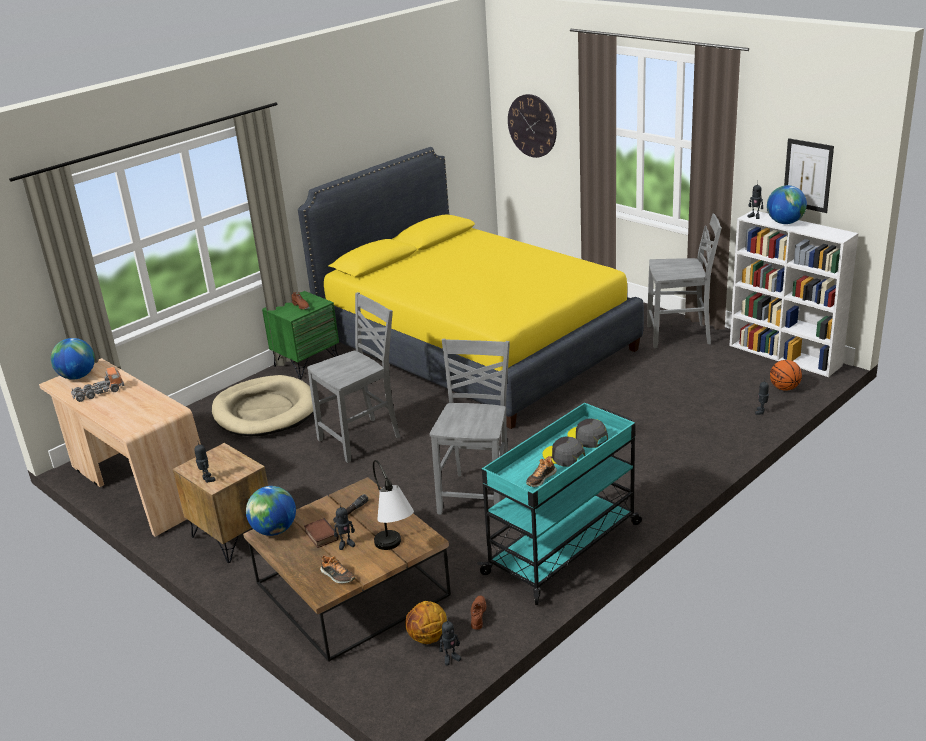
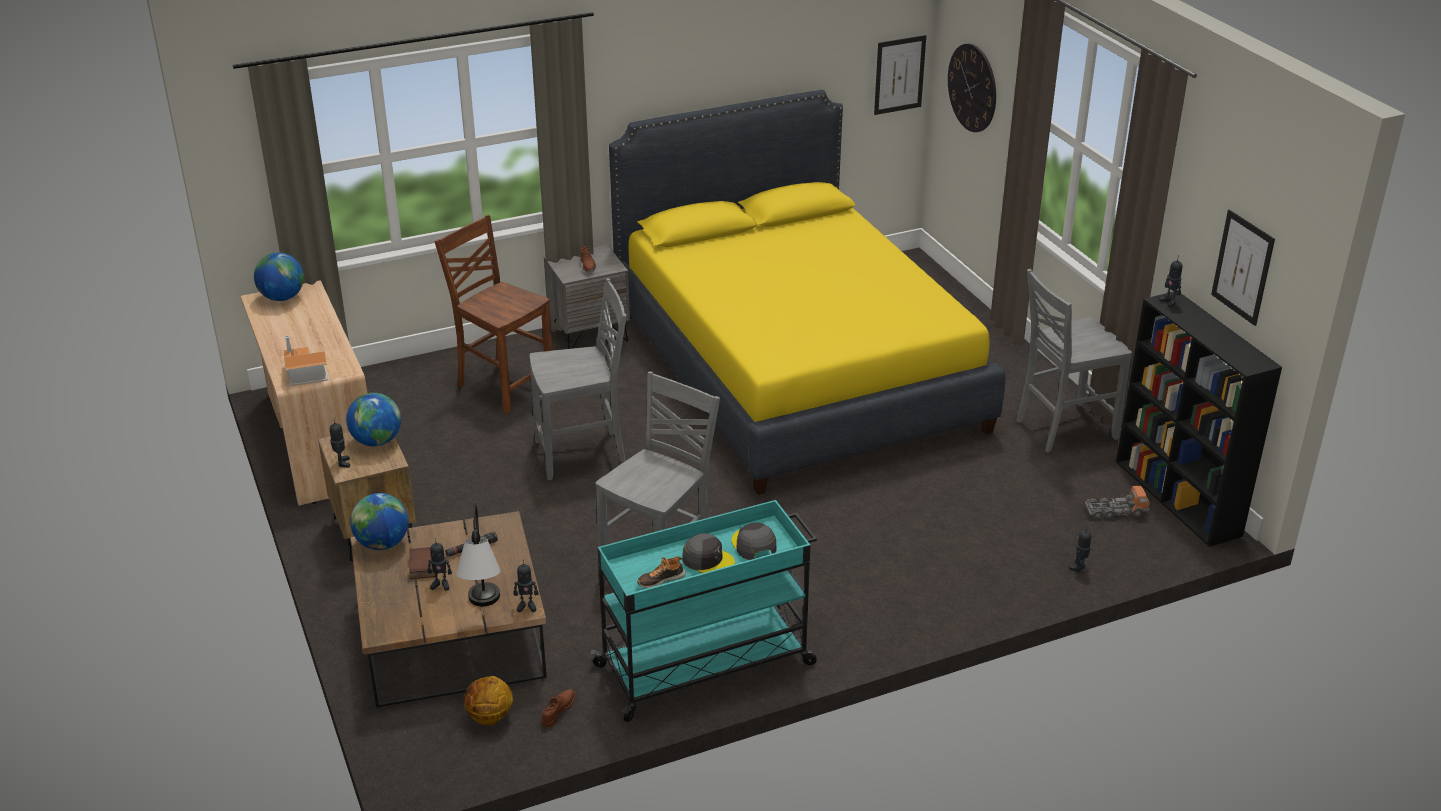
camera: 20 degrees right, 5 degrees up
(99, 392) = (289, 325): toy truck -> toy truck (1116, 511)
(138, 421) = (304, 373): none -> toy house
(265, 411) = (504, 385): beige dog bed -> brown chair
(306, 363) = (589, 334): green nightstand -> grey nightstand
(337, 576) = (407, 618): shoe -> none
(451, 658) = (497, 749): toy robot -> toy robot (527, 606)
(472, 130) = (899, 75): none -> picture
(563, 456) = (708, 560): grey cap -> grey cap turned 150 degrees clockwise
(680, 336) = (1063, 428): grey chair -> grey chair turned 135 degrees clockwise
(784, 388) = (1137, 544): basketball -> none
(785, 223) = (1199, 323): globe -> globe (376, 441)
(785, 355) = (1178, 499): white bookcase -> black bookcase

